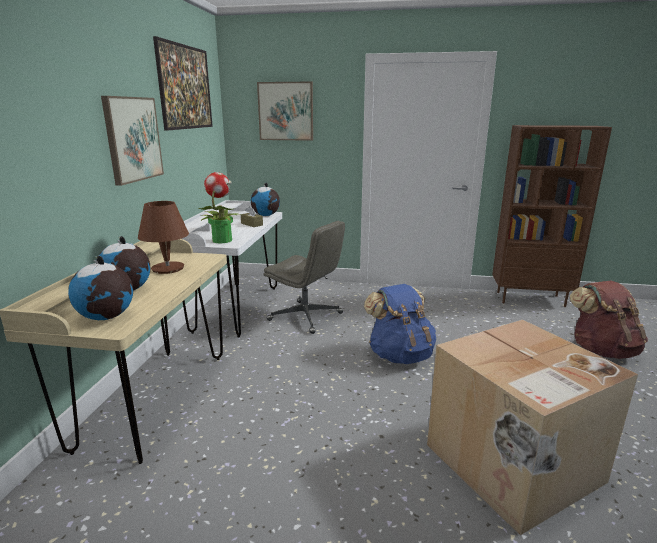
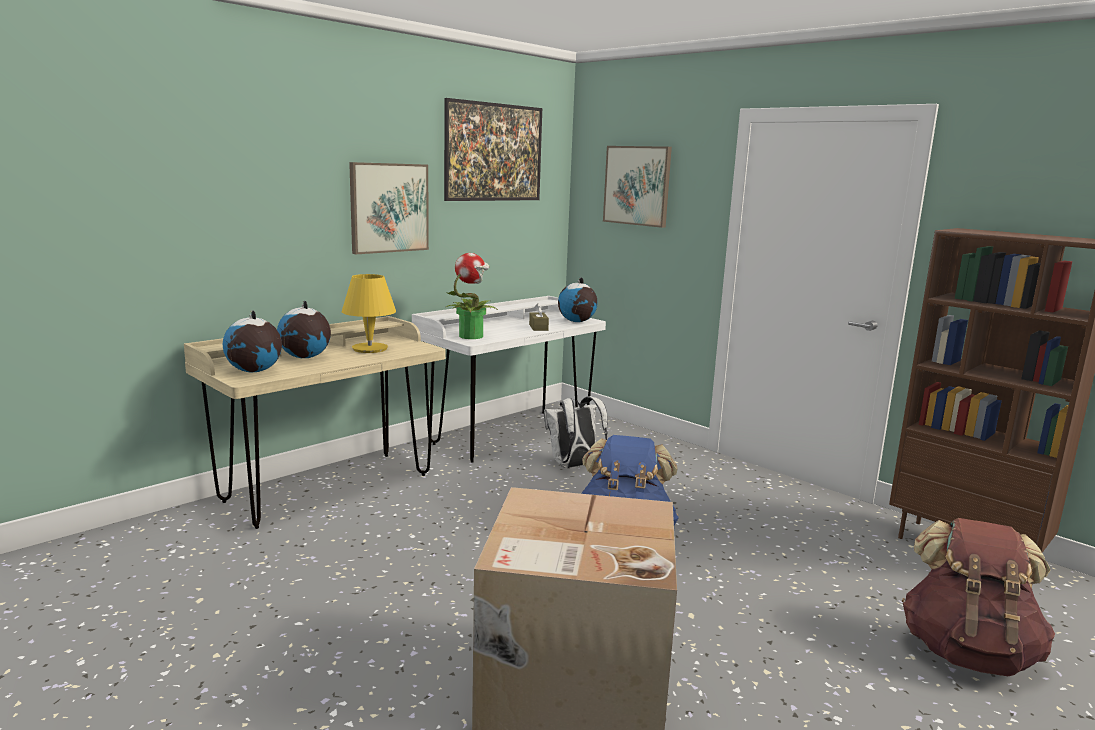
camera: 35 degrees right, 5 degrees down
(168, 268) = (370, 349): brown table lamp -> yellow table lamp
(306, 317) = (574, 466): grey office chair -> white backpack

